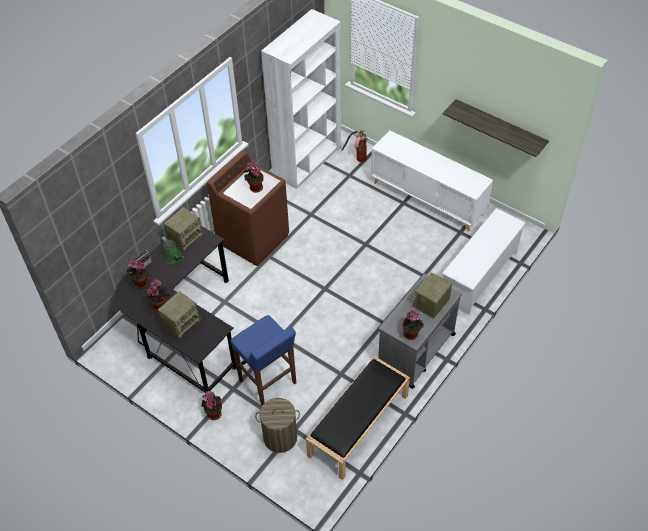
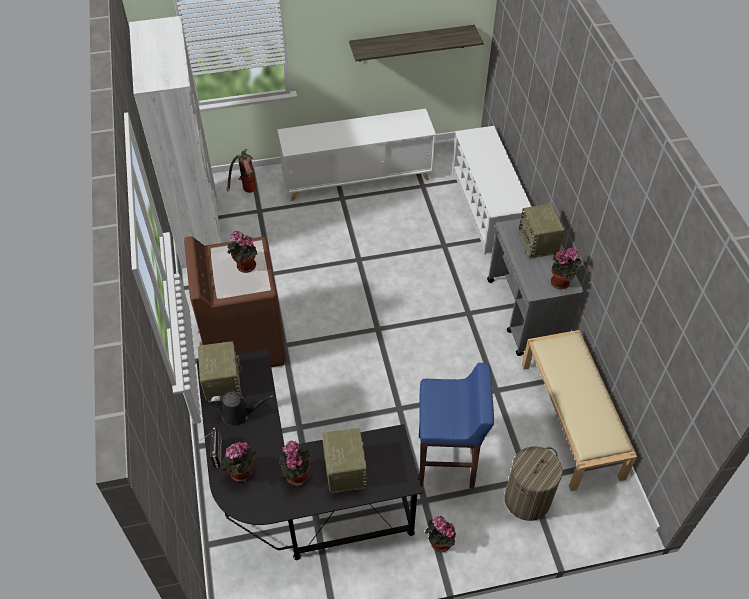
camera: 50 degrees left, 0 degrees up
(173, 257) = (239, 414): green watering can -> black watering can
(358, 426) = (572, 420): black bench -> beige bench

